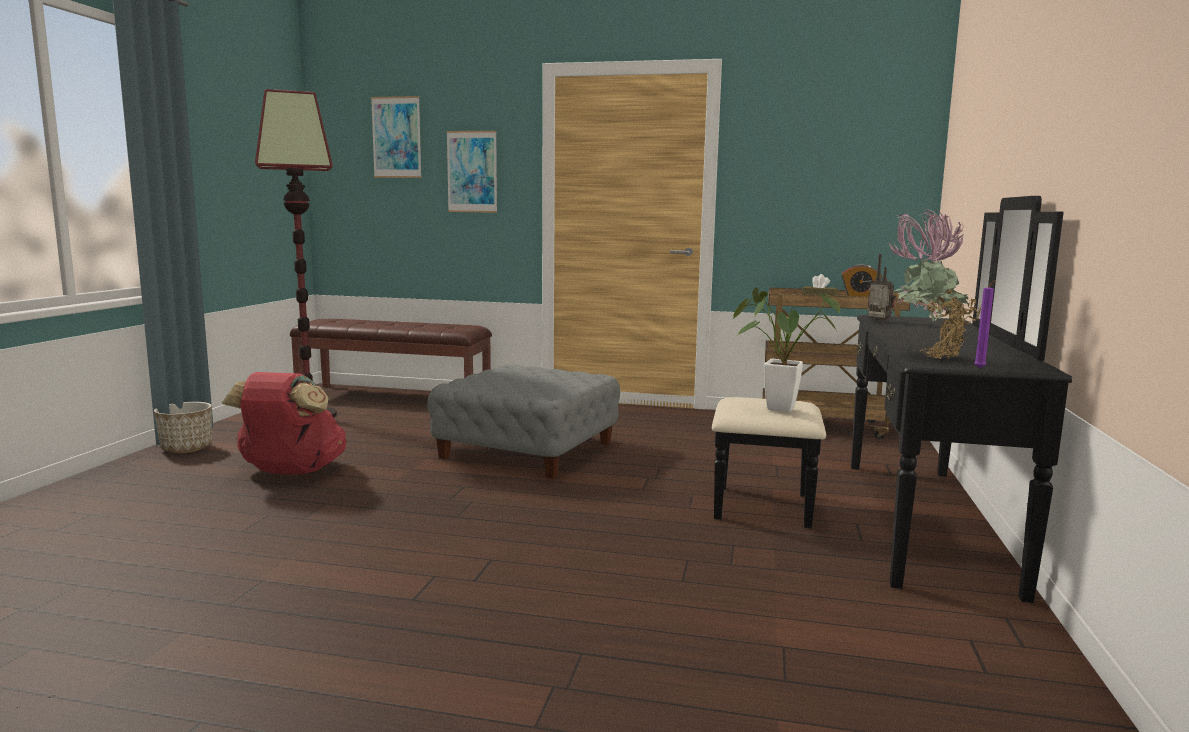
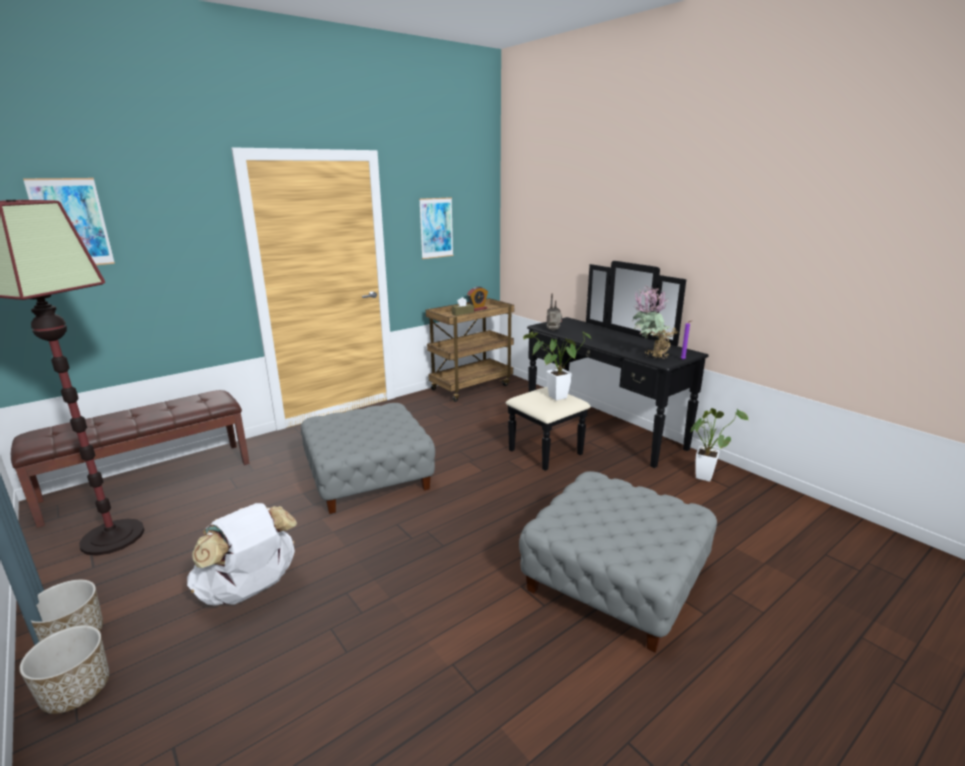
camera: 50 degrees left, 10 degrees up
(133, 469) = (76, 691): none -> planter
(291, 472) = (250, 590): red backpack -> white backpack
(472, 172) = (174, 252): picture -> picture (436, 228)
(527, 631) = (615, 579): none -> grey ottoman
(974, 637) = (704, 475): none -> potted plant

